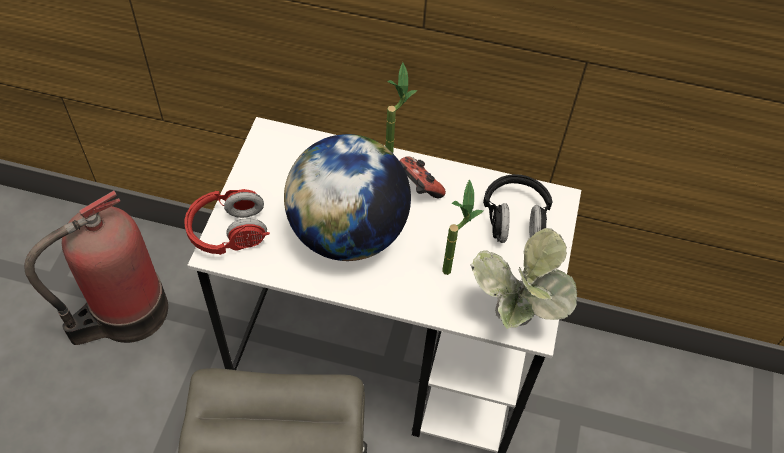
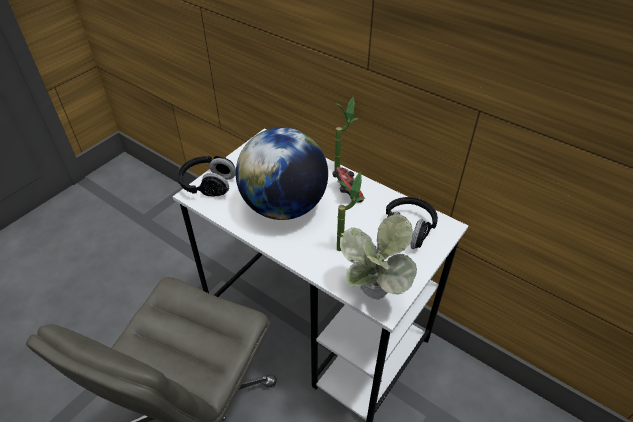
camera: 25 degrees right, 10 degrees down
(125, 314) = (171, 250): fire extinguisher -> none
(229, 232) = (208, 185): red headphones -> black headphones

